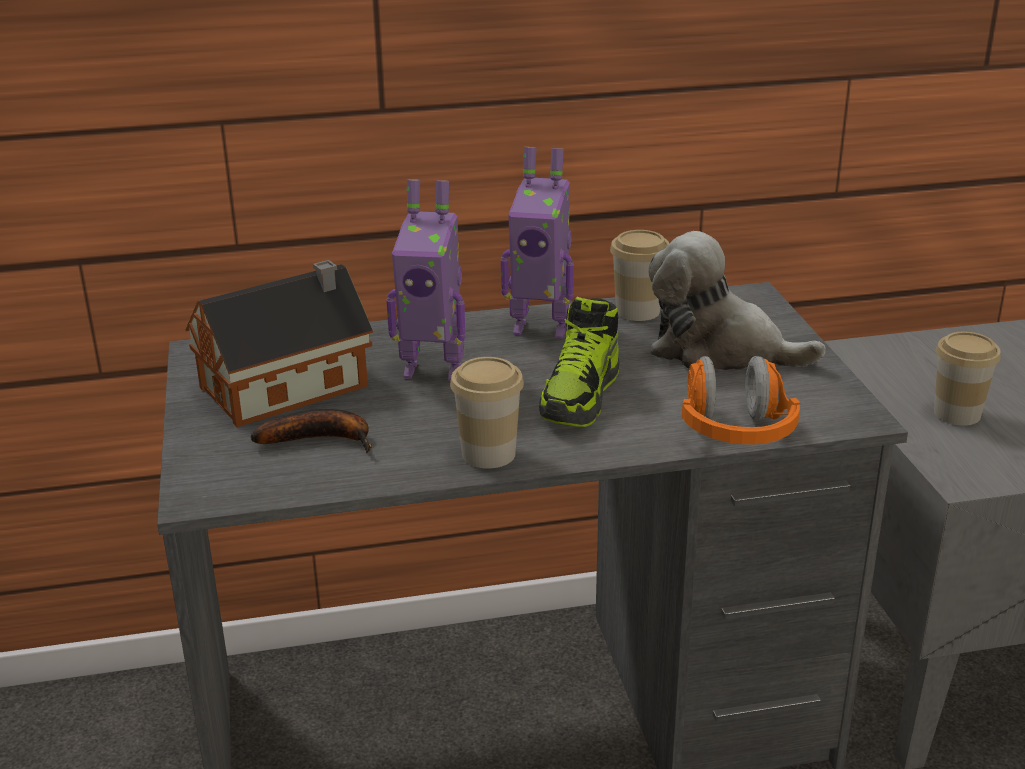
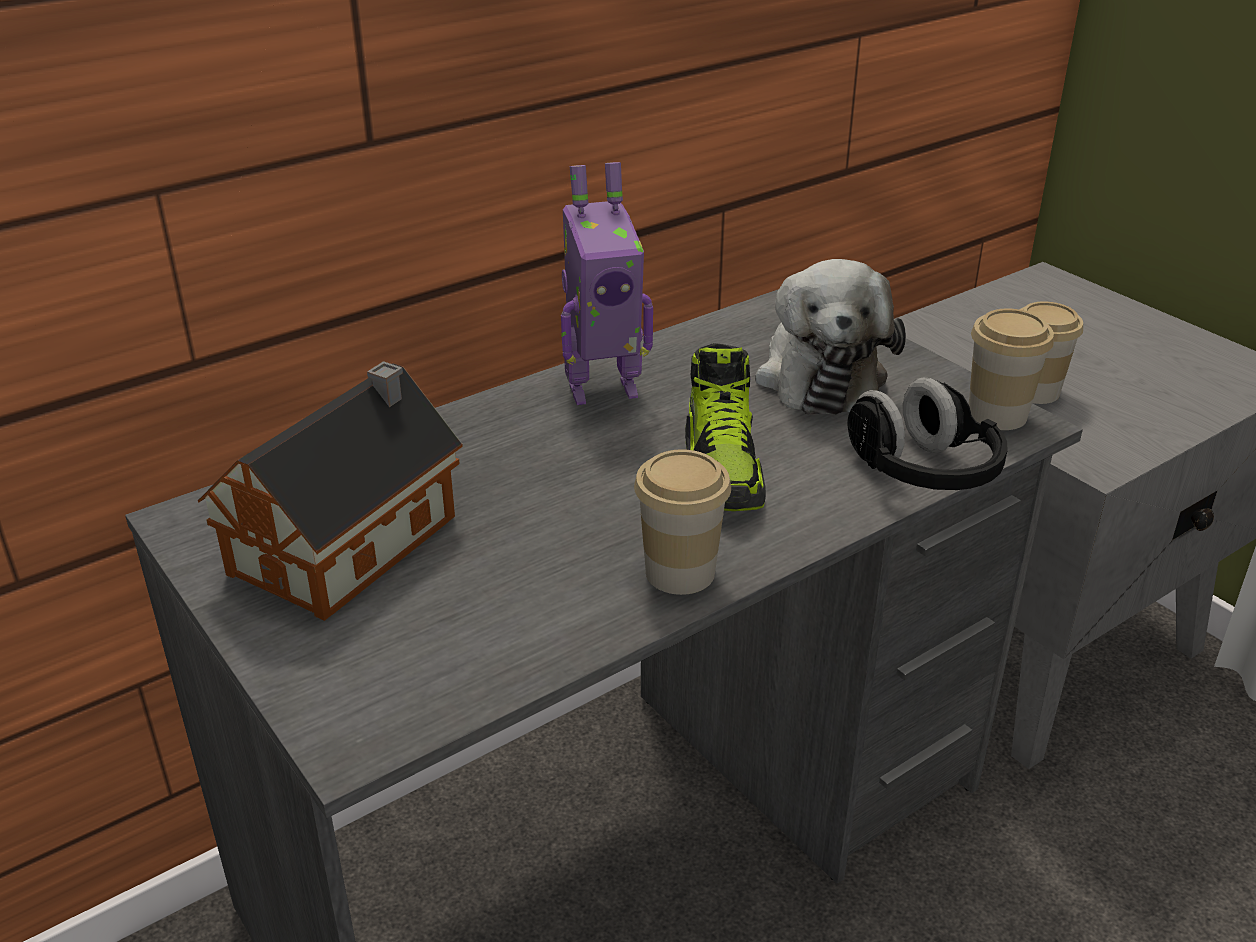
camera: 25 degrees left, 5 degrees up
(322, 439) = (456, 607): banana -> none
(433, 369) = (519, 473): toy robot -> none
(637, 311) = (692, 345): cup -> cup (997, 415)
(719, 351) = (820, 376): plush toy -> plush toy turned 90 degrees counterclockwise
(735, 432) = (922, 472): orange headphones -> black headphones

